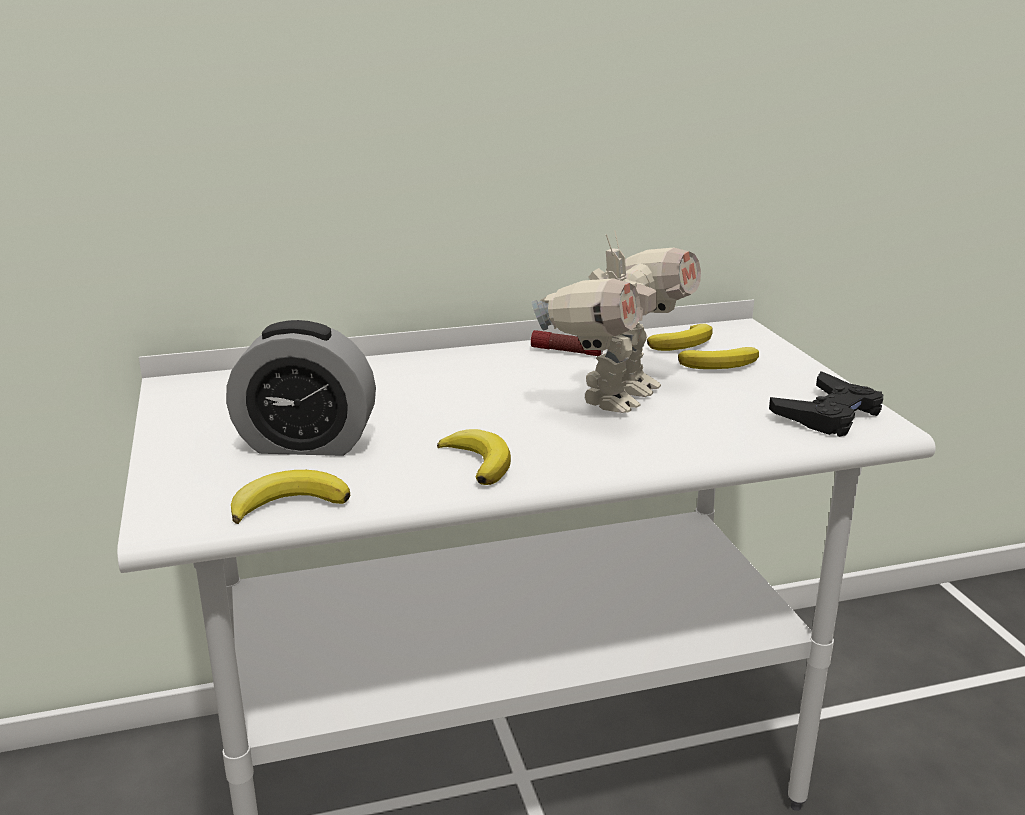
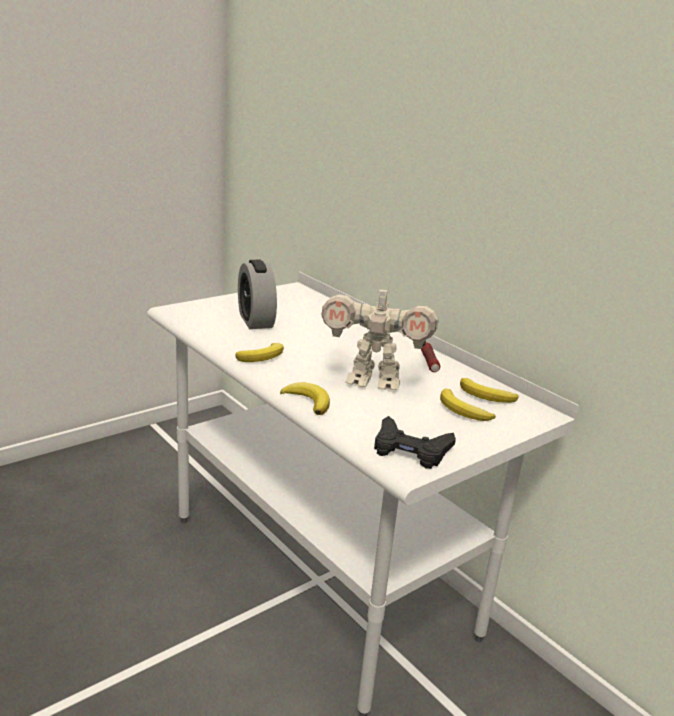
camera: 65 degrees right, 0 degrees up
(289, 503) = (198, 326): banana -> banana (308, 401)

